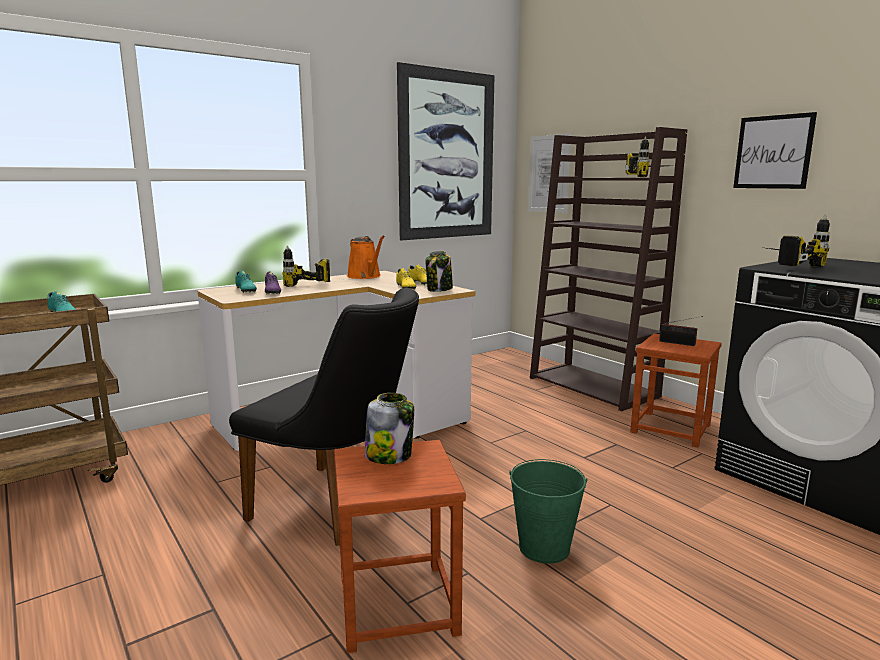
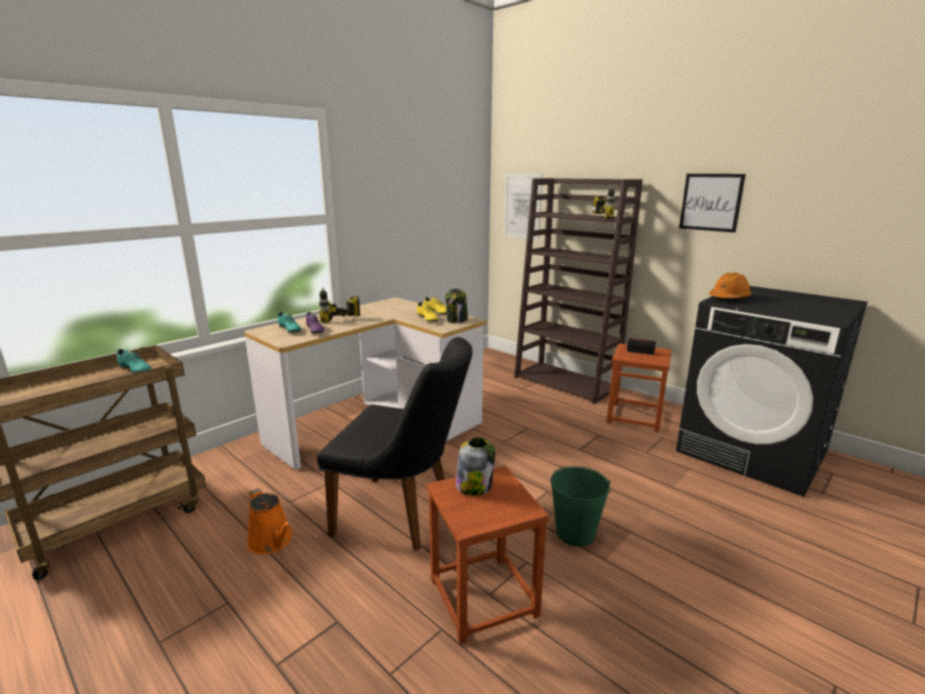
camera: 10 degrees left, 5 degrees up
(365, 276) = (384, 306): orange watering can -> orange watering can (272, 541)
(447, 156) = (438, 193): picture -> none
(784, 265) = (728, 298): power drill -> orange hard hat

